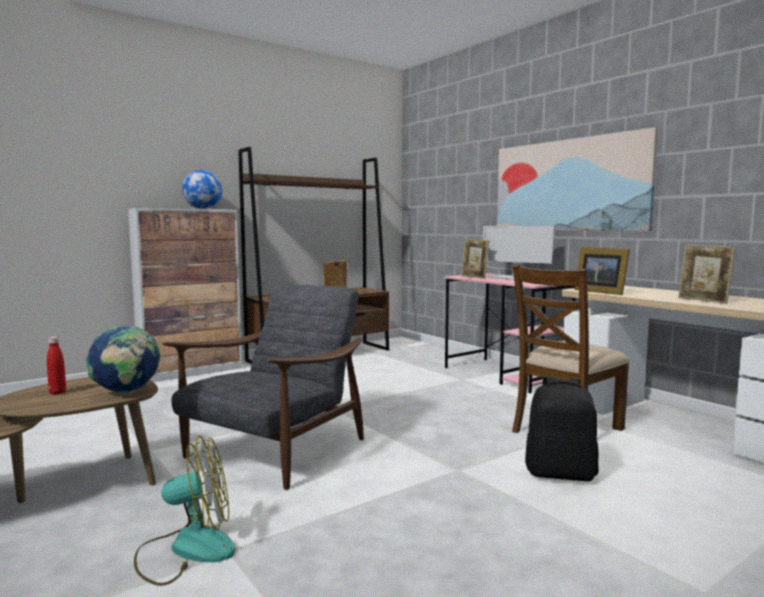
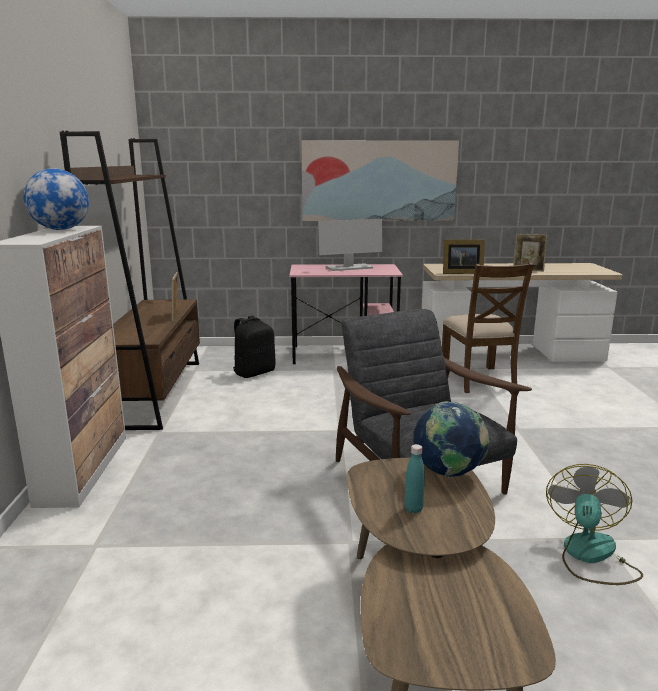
camera: 55 degrees left, 10 degrees up
(57, 393) = (413, 509): red bottle -> turquoise bottle
(474, 277) = (319, 272): picture frame -> none
(560, 473) = (545, 405): black backpack -> black backpack (254, 372)

